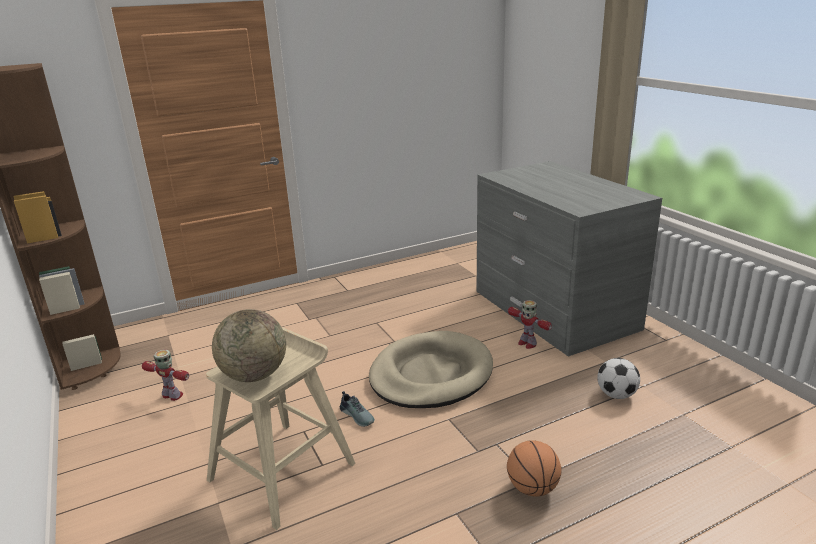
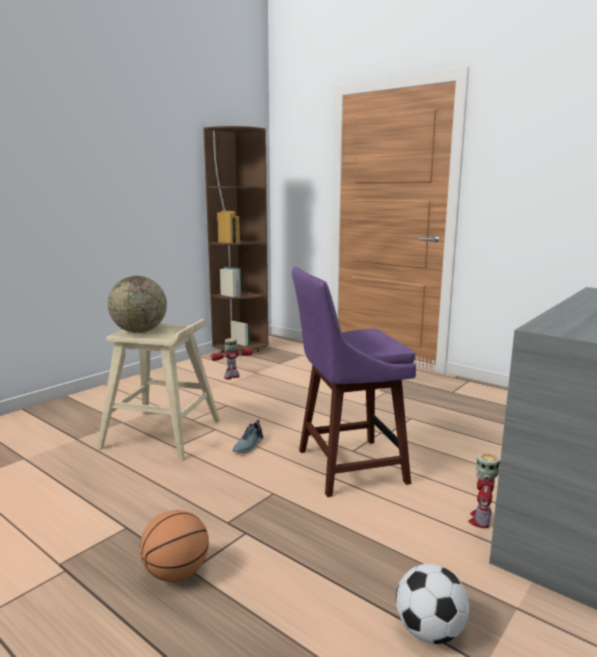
camera: 65 degrees right, 10 degrees down
(172, 396) = (232, 377): toy robot -> toy robot turned 120 degrees counterclockwise
(430, 374) = (345, 466): beige dog bed -> purple chair

